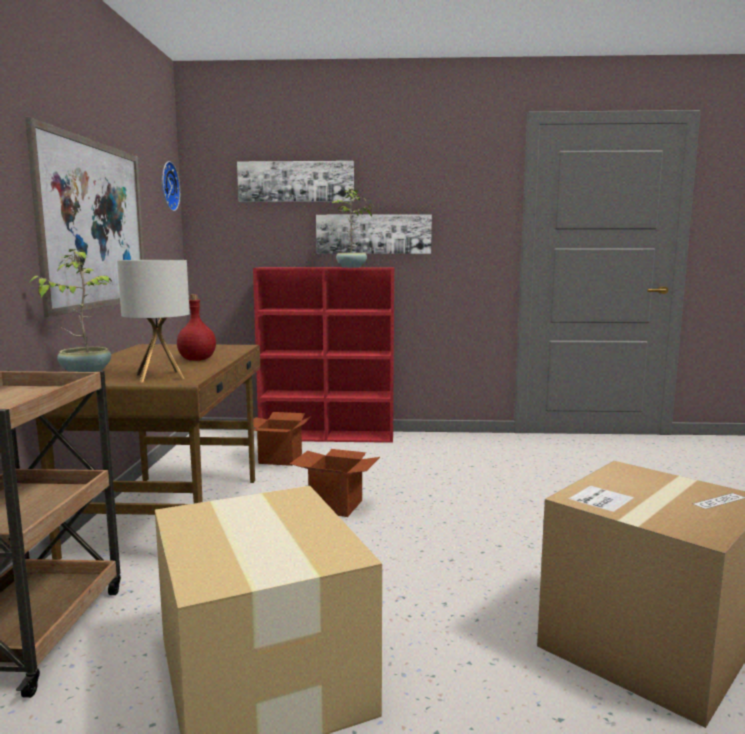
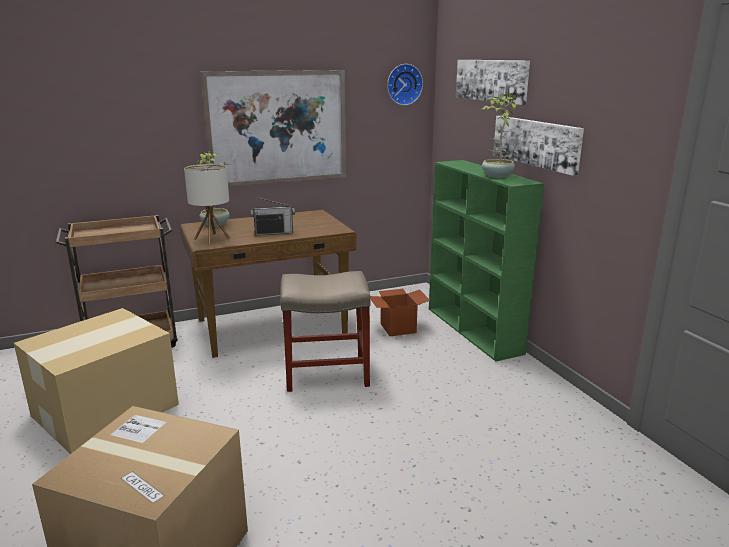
camera: 65 degrees right, 10 degrees up
(196, 360) = (274, 233): red bottle -> radio
(329, 436) = (474, 330): red bookcase -> green bookcase
(336, 506) = (325, 374): cardboard box -> beige stool

